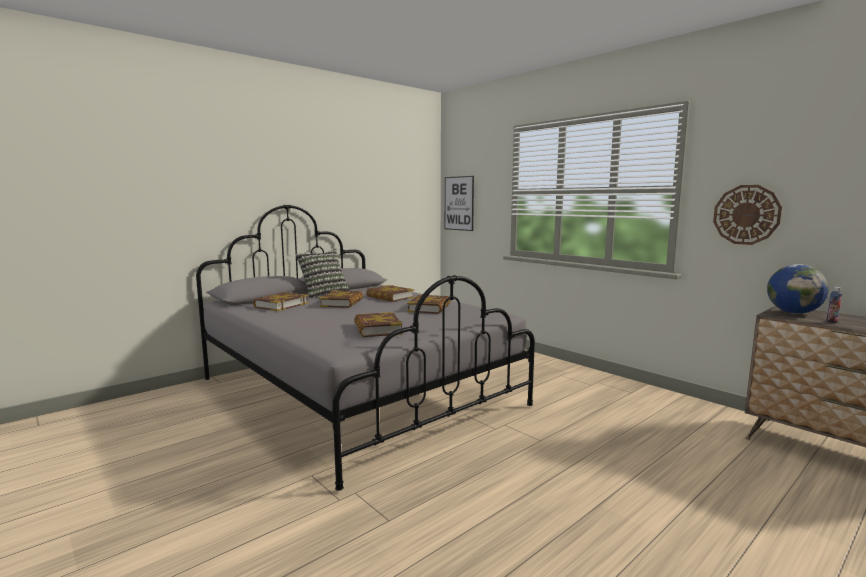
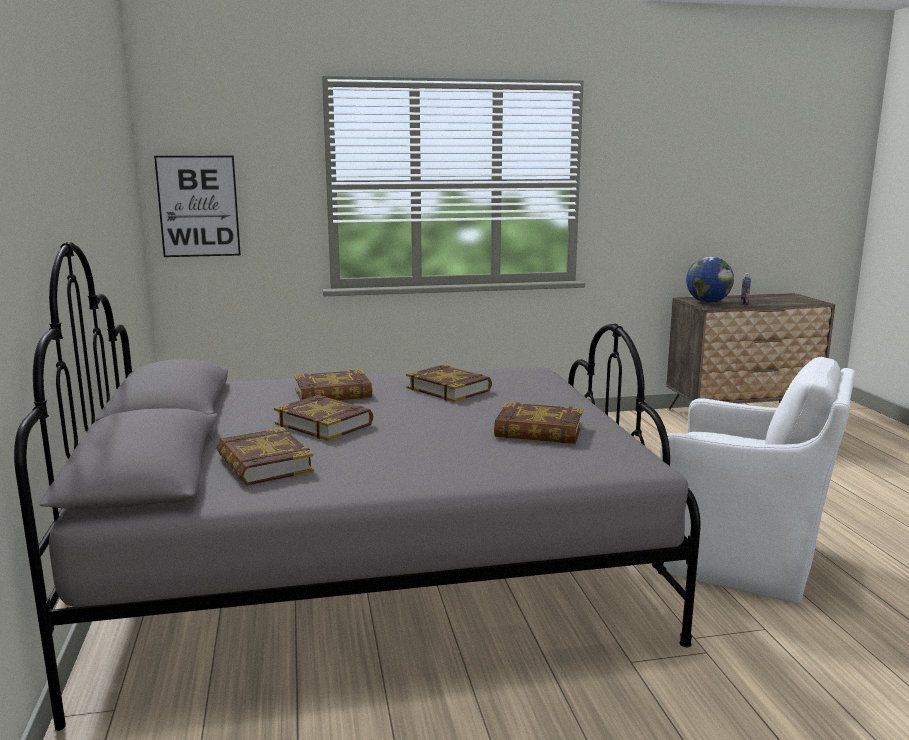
camera: 60 degrees left, 5 degrees up
(323, 294) = (216, 425): pillow -> none
(492, 497) = (742, 560): none -> white armchair
(746, 214) = (642, 210): wall clock -> none

